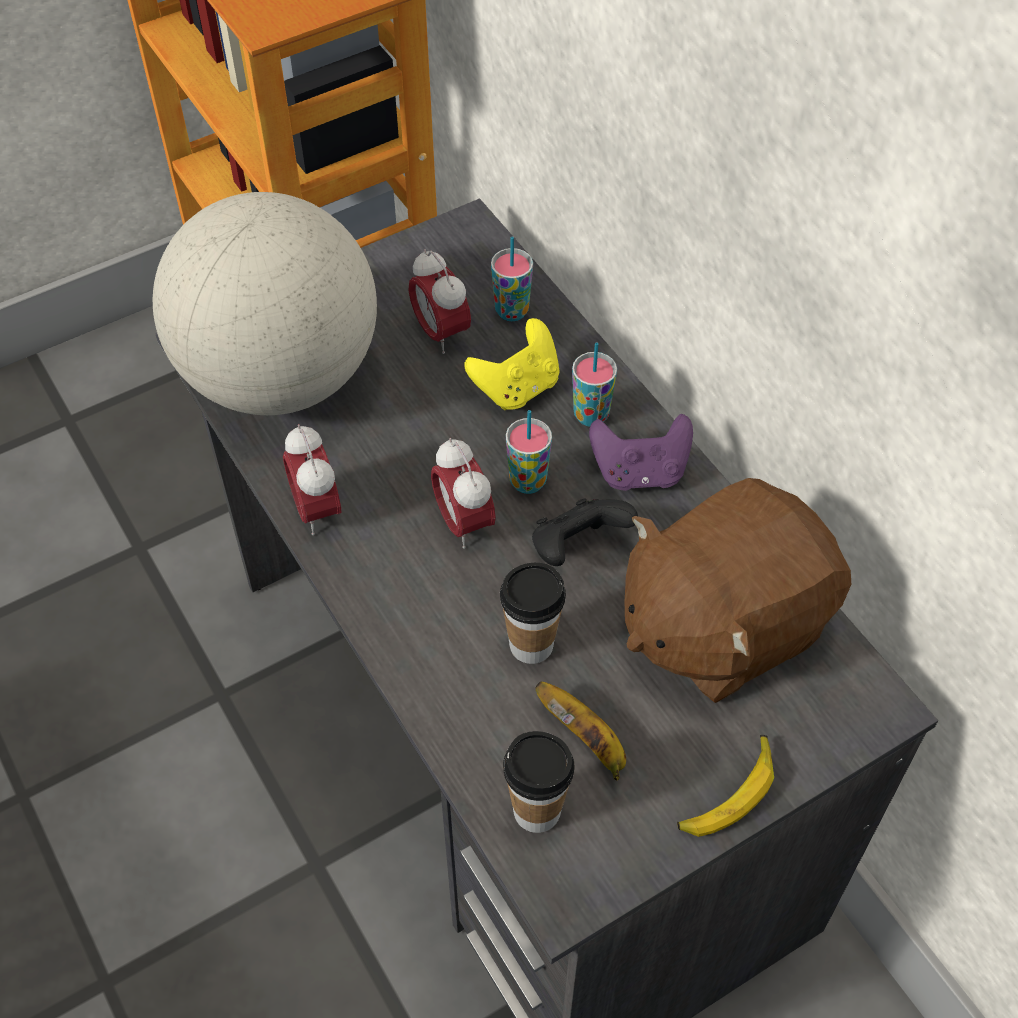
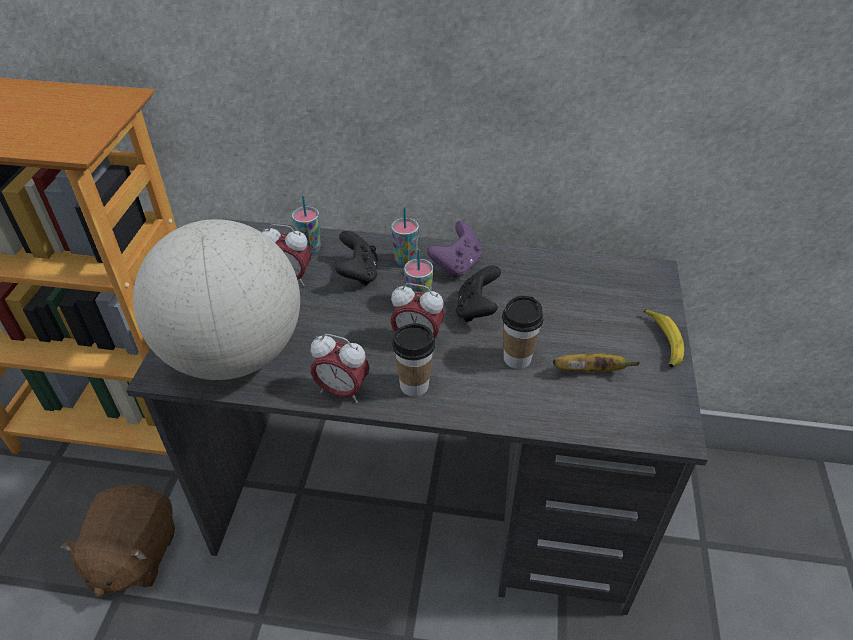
camera: 50 degrees left, 10 degrees down
(517, 388) = (358, 274): yellow game controller -> black game controller
(537, 810) = (617, 414): cup -> cup (414, 385)
(722, 624) = (568, 290): brown plush toy -> brown plush toy (133, 555)

